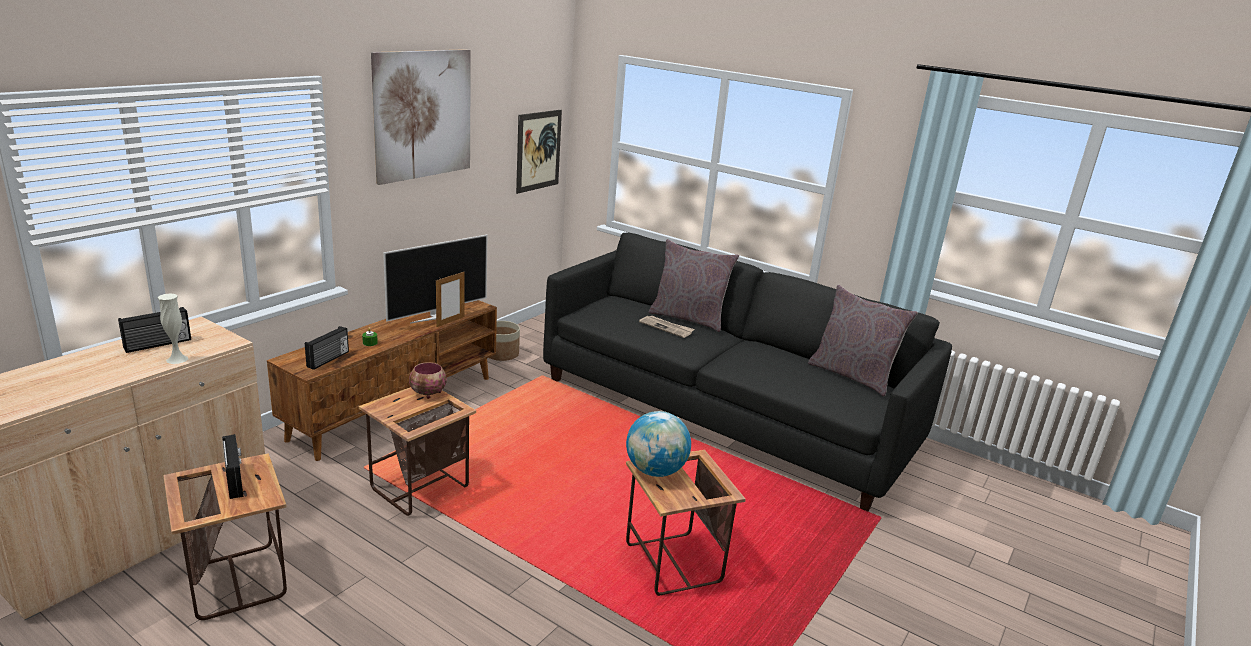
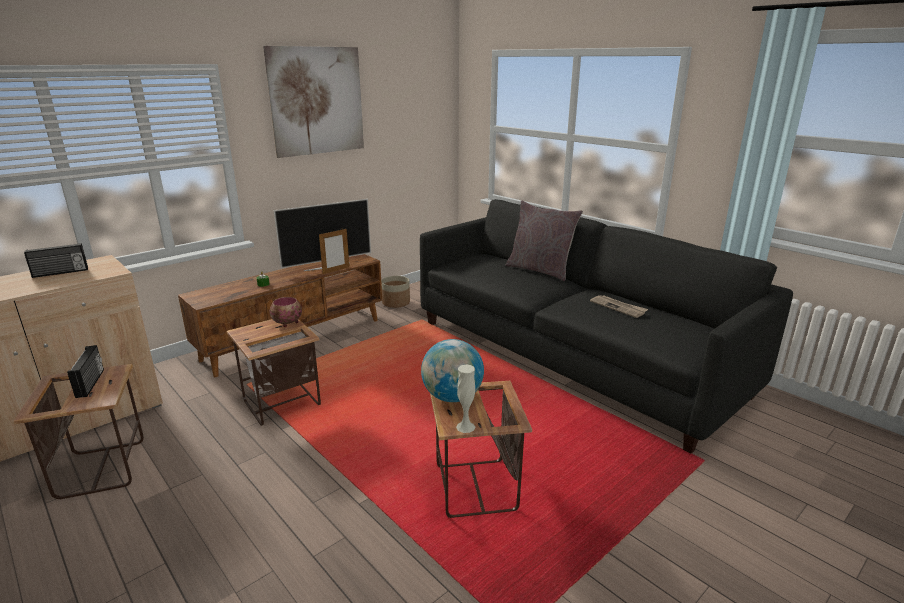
camera: 15 degrees right, 0 degrees up
(177, 359) = (63, 283): white vase -> white vase (465, 427)
(329, 359) = (223, 295): radio -> none
(538, 151) = (430, 137): picture -> none
(666, 328) = (515, 277): newspaper -> newspaper (618, 307)
(852, 375) = (684, 320): grey pillow -> none

